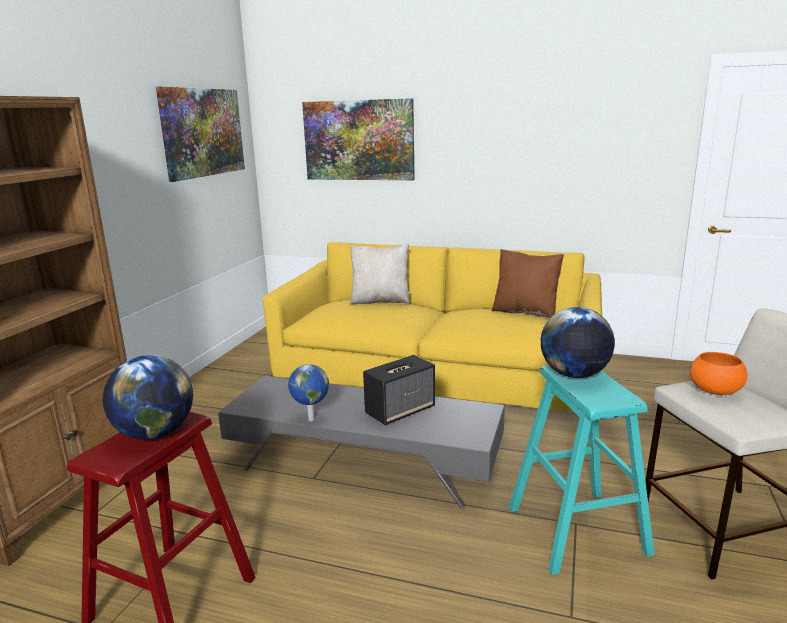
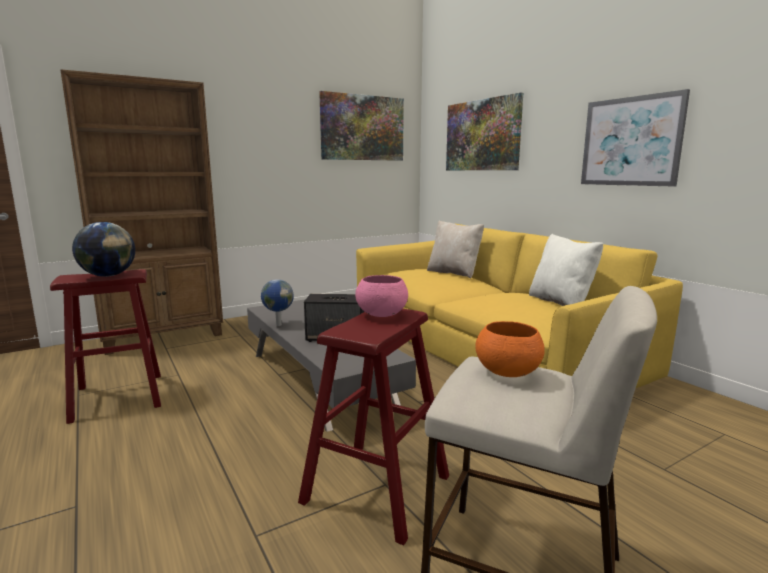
camera: 40 degrees right, 5 degrees down
(525, 312) = (561, 303): brown pillow -> white pillow
(540, 156) = (630, 141): none -> picture
(574, 375) = (381, 315): globe -> pink bowl
(577, 530) = (376, 489): turquoise stool -> red stool

